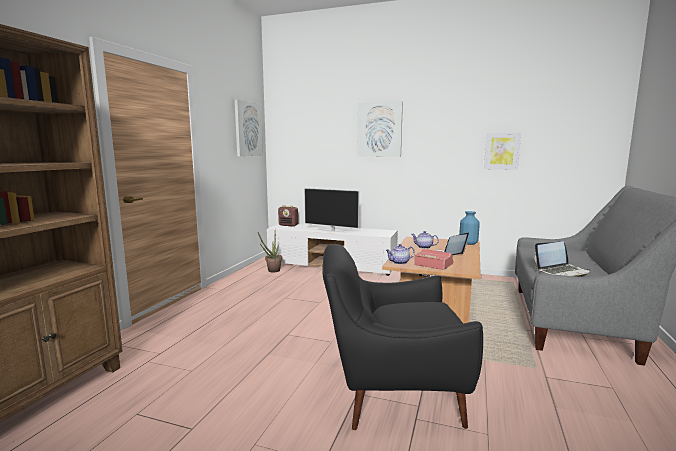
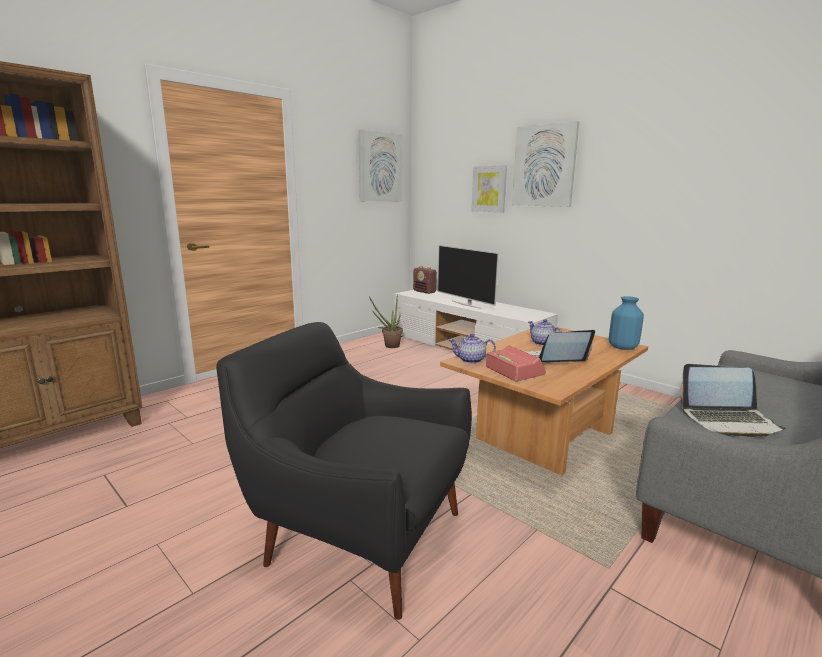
camera: 25 degrees right, 5 degrees up
(501, 151) = (733, 200): picture -> picture (489, 189)

